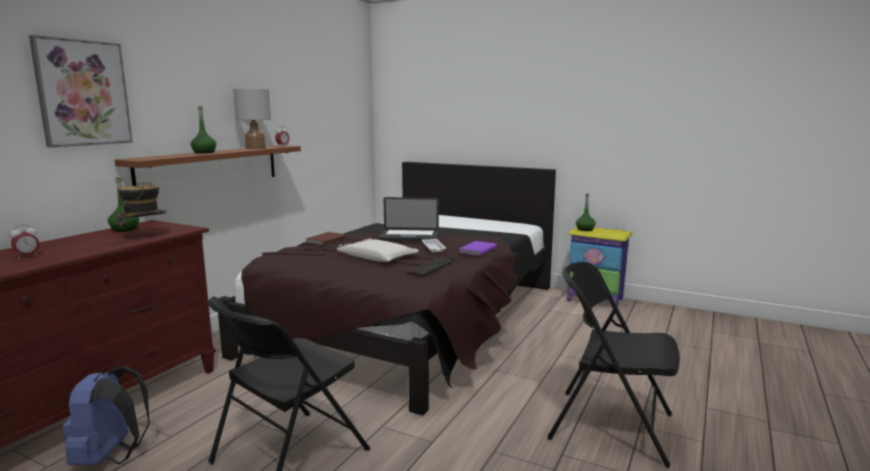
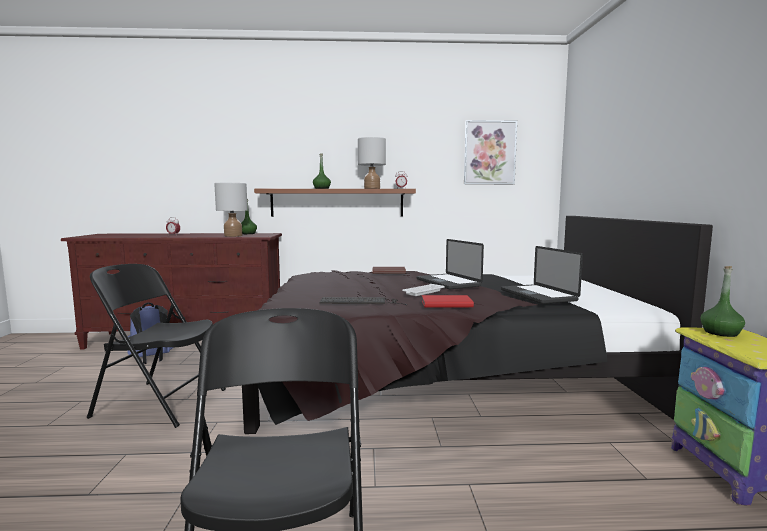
camera: 60 degrees right, 5 degrees down
(83, 93) = (243, 146): picture -> picture (489, 153)
(144, 236) = (233, 236): hat -> grey table lamp
(377, 256) = (368, 287): white pillow -> none
(477, 231) = (537, 295): none -> laptop
(477, 250) = (445, 303): purple book -> red book

